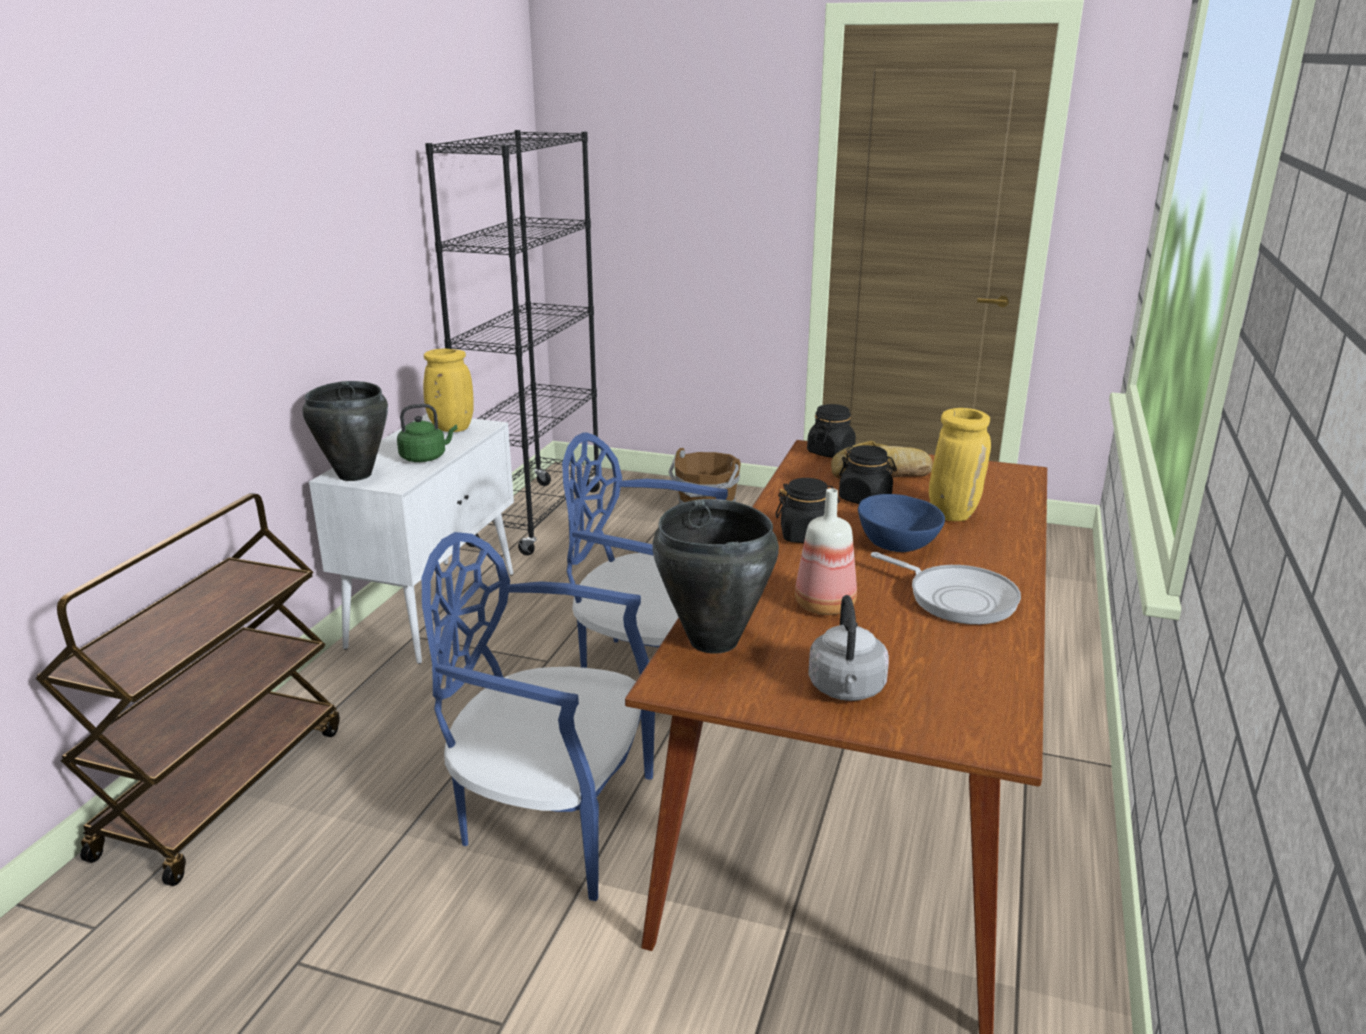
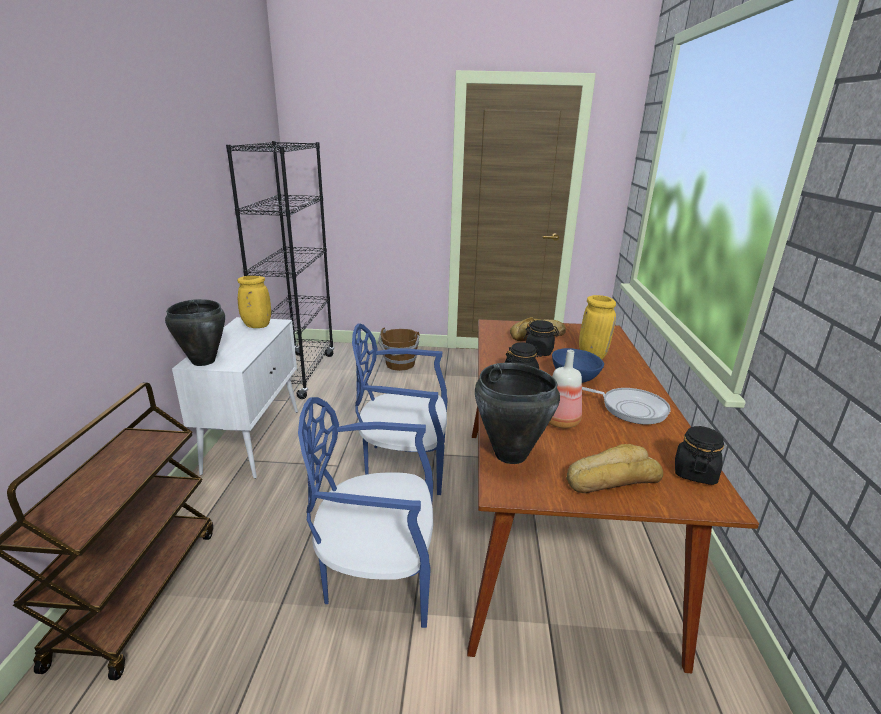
camera: 15 degrees left, 0 degrees up
(426, 457) = (248, 346): green kettle -> none
(830, 452) = (502, 325): black jar -> black jar (694, 472)
(847, 690) = (611, 478): grey kettle -> bread

